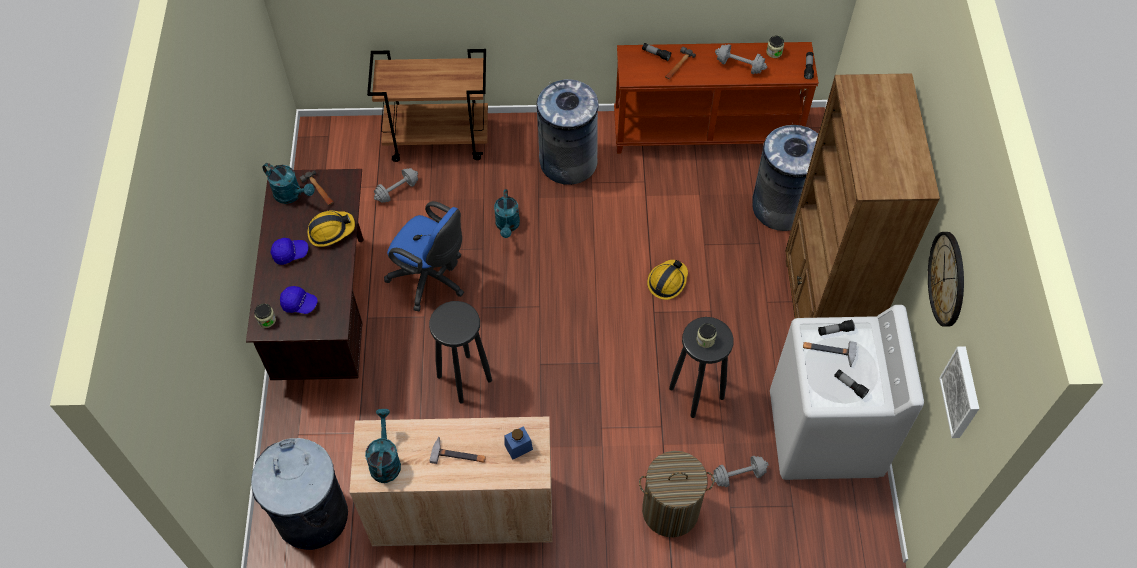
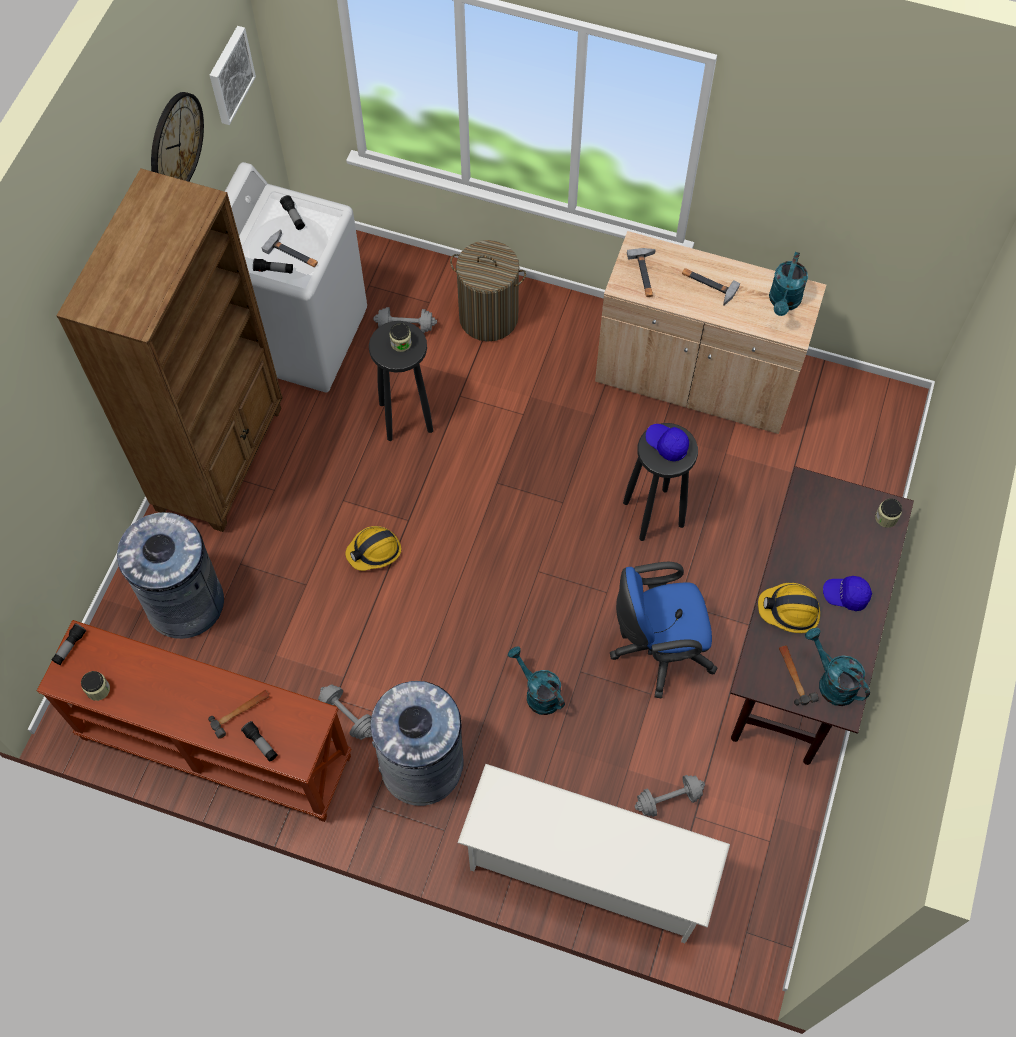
camera: 160 degrees left, 5 degrees up
(299, 304) = (844, 525): blue cap -> blue cap (666, 444)
(312, 516) = (852, 422): grey trash can -> none
(431, 280) = (657, 649): blue office chair -> blue office chair turned 60 degrees counterclockwise
(438, 139) = (587, 869): brown cart -> white shoe rack
(507, 226) = (538, 693): turquoise watering can -> turquoise watering can turned 60 degrees counterclockwise
(518, 447) = (645, 274): blue jar -> hammer
(739, 66) = (158, 683): grey dumbbell -> grey dumbbell (347, 716)

